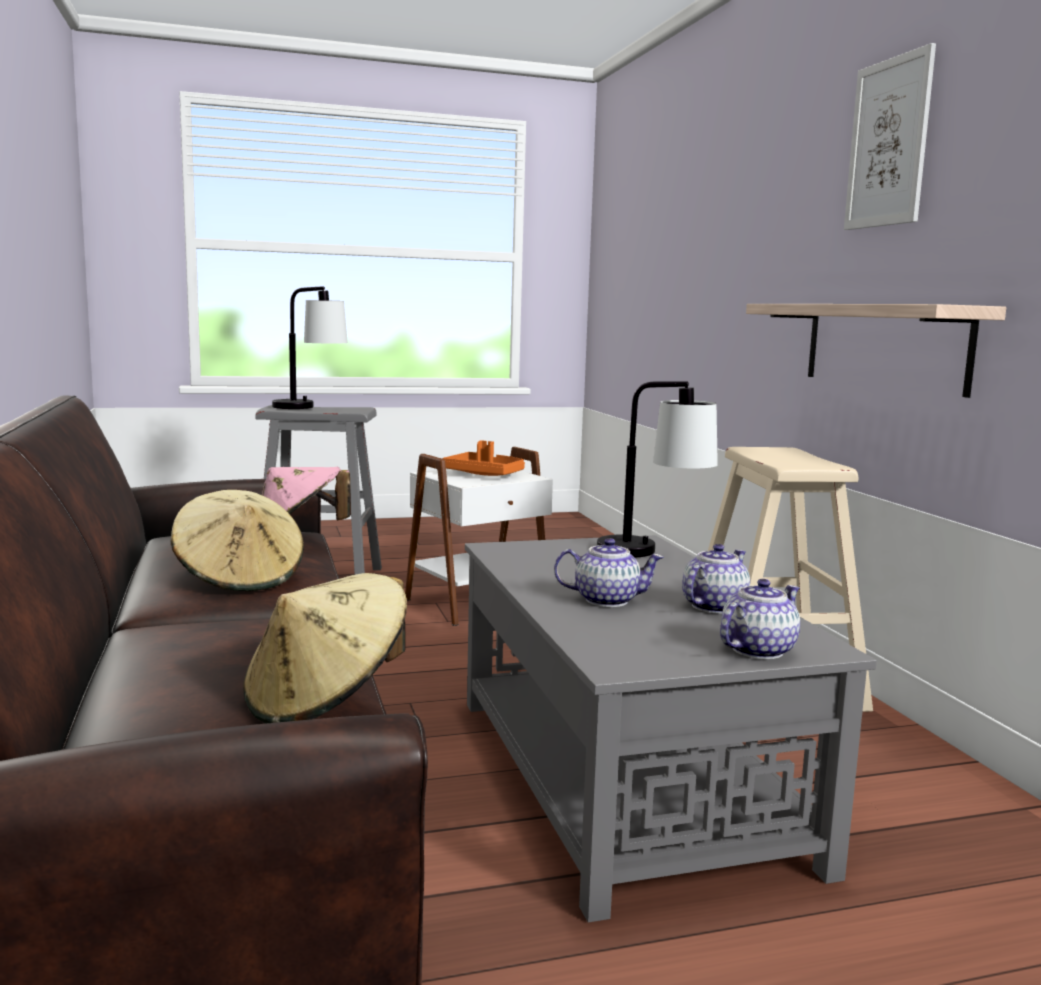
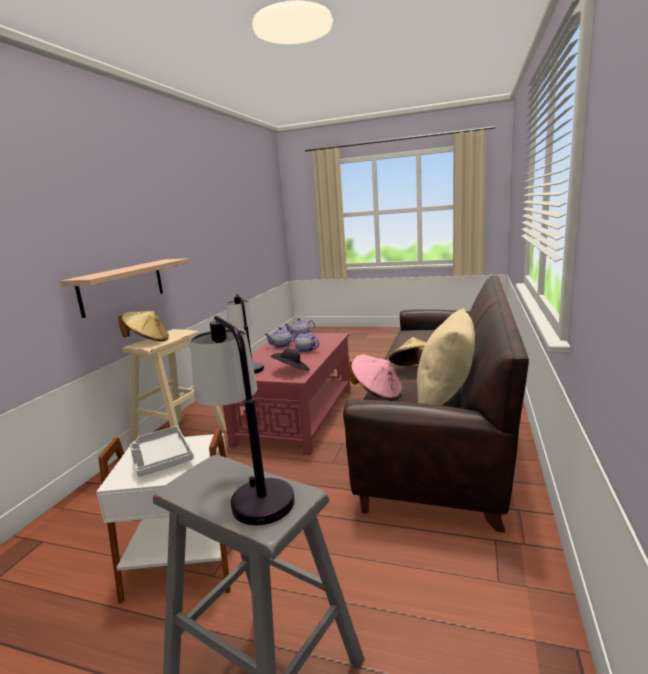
camera: 145 degrees left, 5 degrees up
(167, 543) = (445, 398): none -> beige pillow
(326, 701) = (408, 332): beige hat -> beige hat (148, 341)
(484, 474) = (161, 459): orange tray -> grey tray
(532, 555) = (292, 371): none -> black hat
(623, 776) = (296, 415): grey coffee table -> red coffee table
(888, 143) = (95, 192): picture -> none

